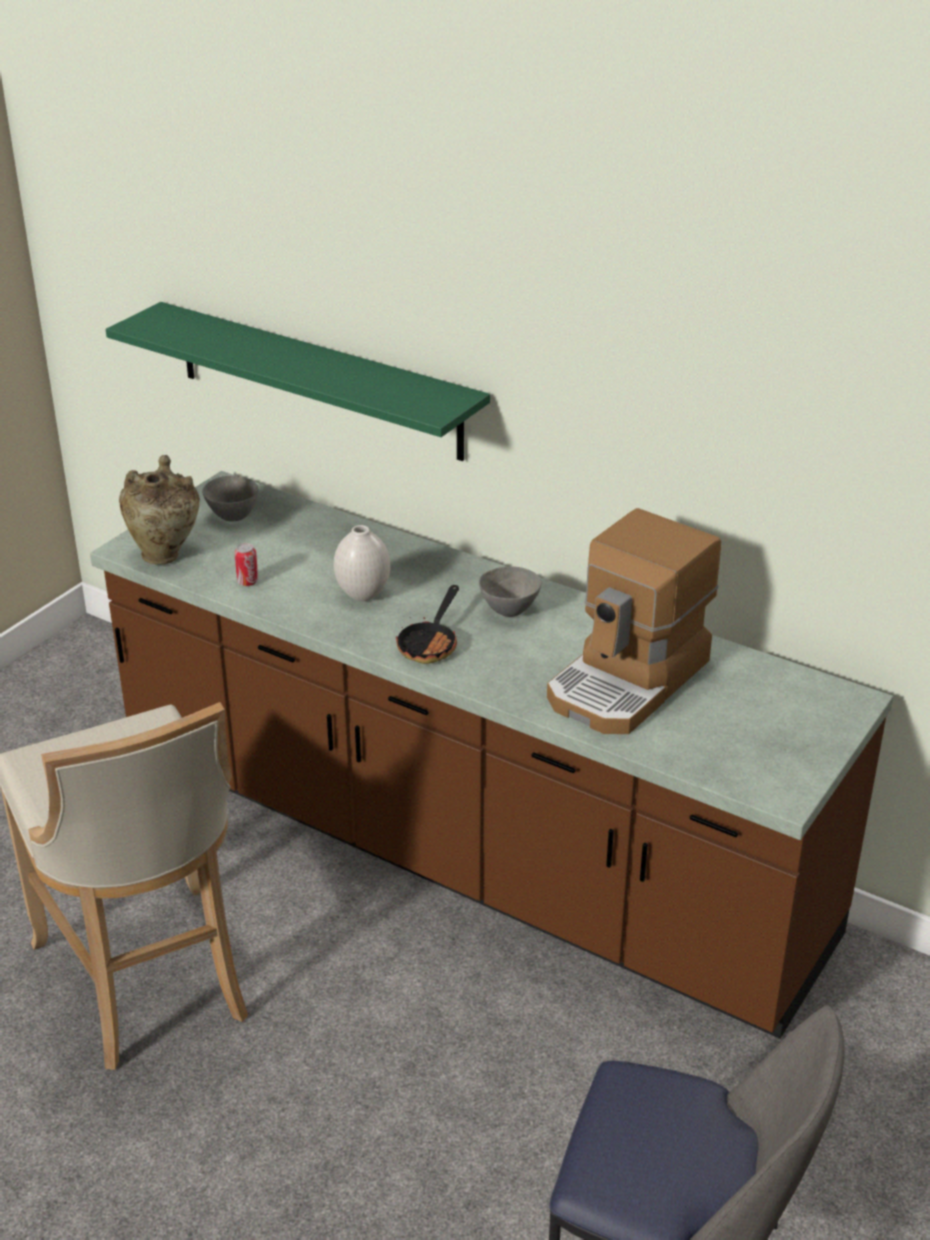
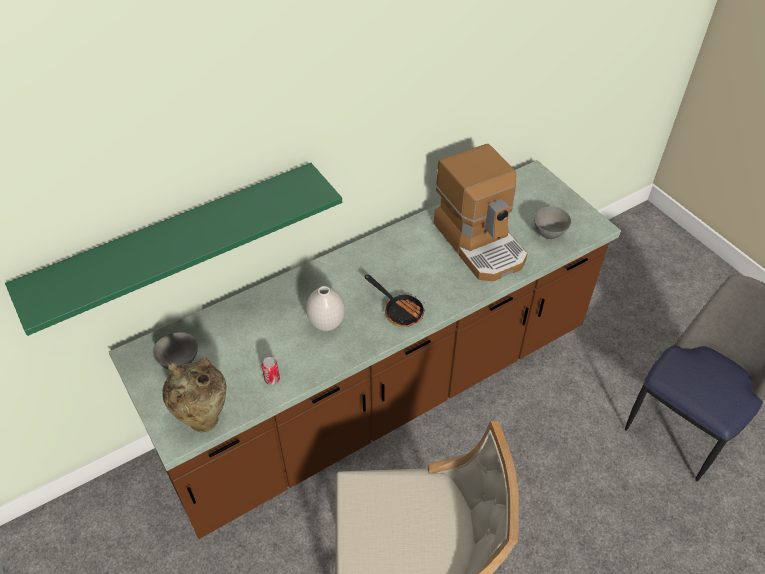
camera: 65 degrees left, 15 degrees up
(509, 611) = (386, 264): grey bowl -> grey bowl (549, 234)

